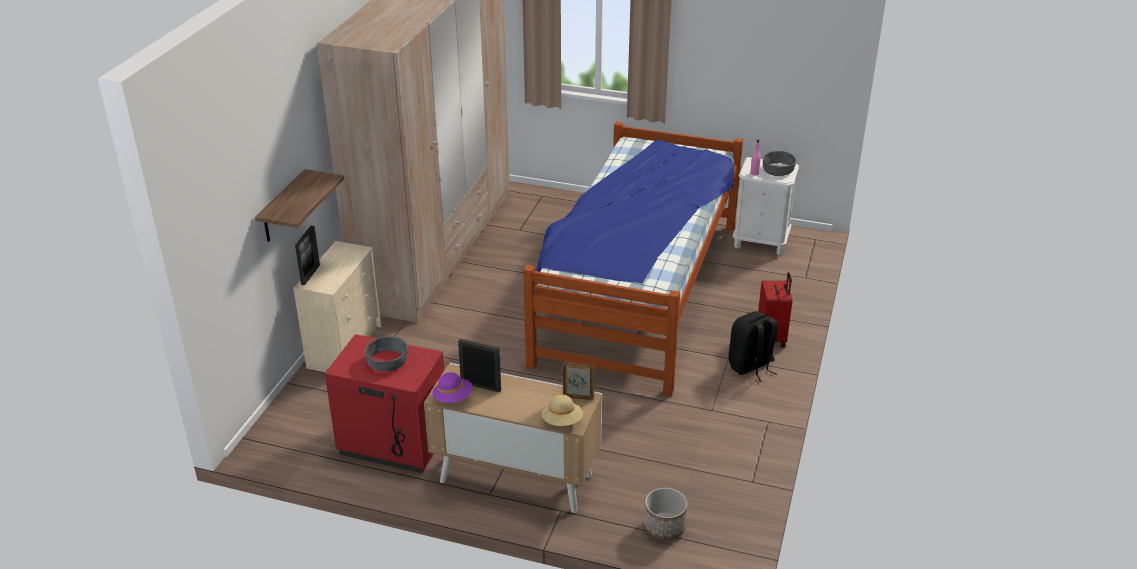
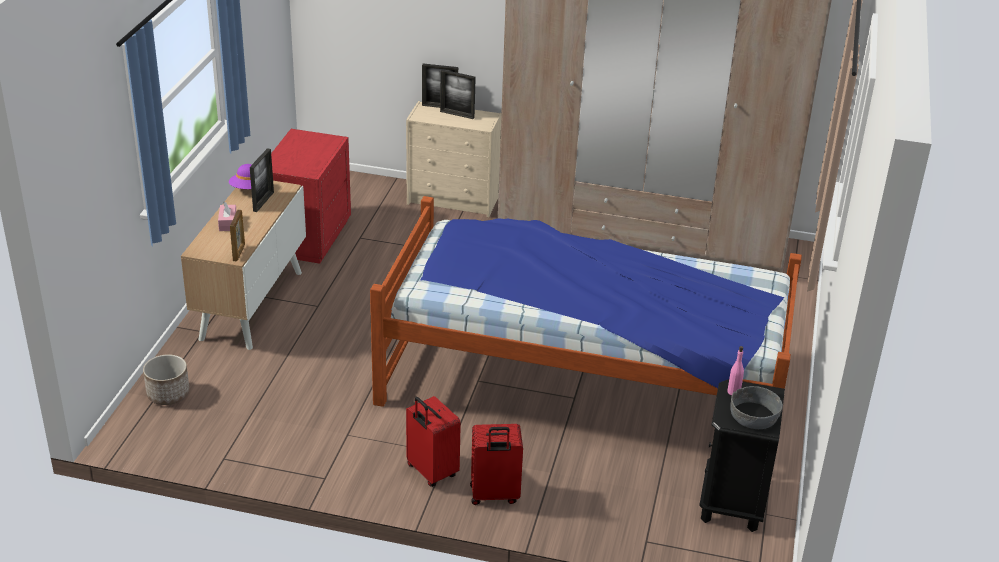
camera: 85 degrees right, 0 degrees up
(283, 207) = (434, 28): shelf -> none
(331, 265) = (457, 114): none -> picture frame
(388, 361) = (305, 154): grey bowl -> none
(521, 408) = (228, 223): none -> pink tissue box
(562, 421) = (203, 244): beige hat -> none
(751, 366) = (431, 472): black backpack -> red suitcase
(761, 242) = (733, 502): white nightstand -> black nightstand

